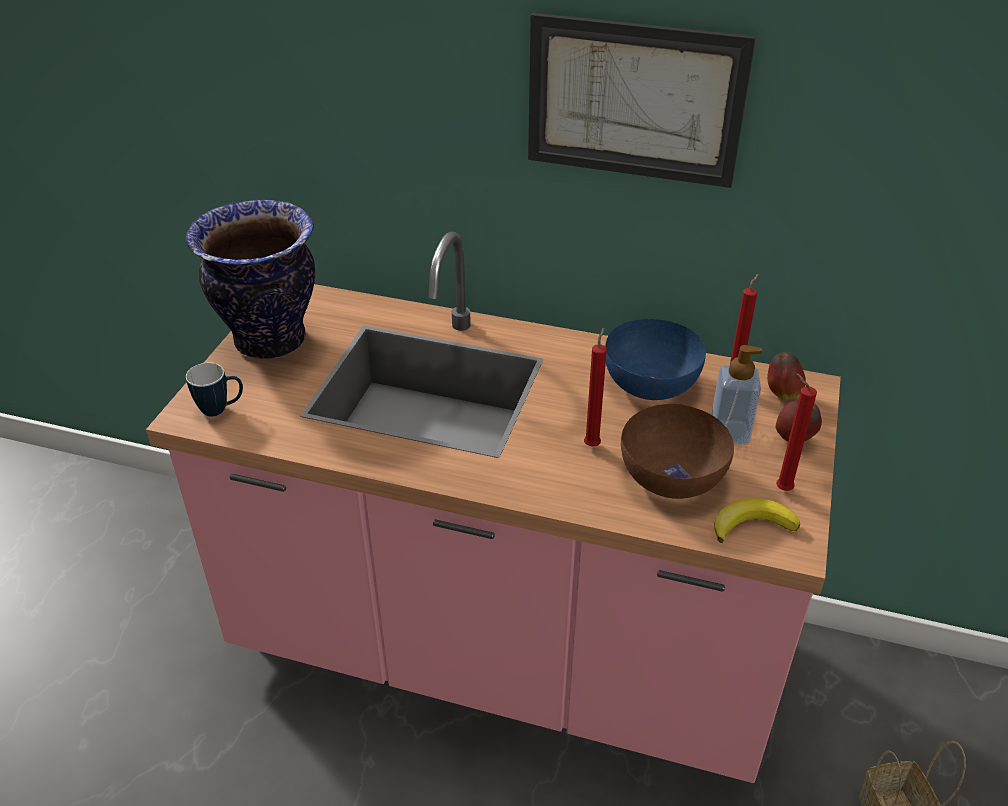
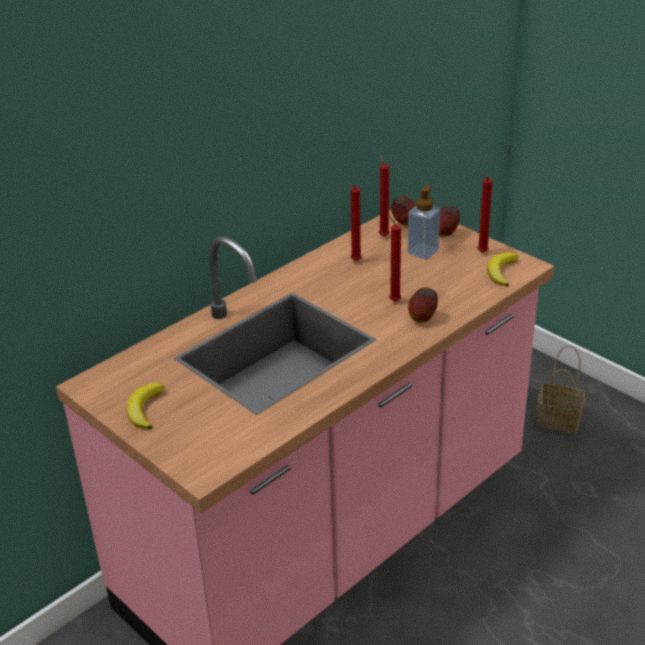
camera: 60 degrees left, 5 degrees down
(221, 409) = (212, 452): mug -> none
(269, 341) = (145, 409): vase -> banana
(571, 483) = (422, 319): none -> apple
(634, 100) = (277, 86): picture -> none
(651, 382) = (354, 261): blue bowl -> red candle
(670, 475) = (443, 283): brown bowl -> none

